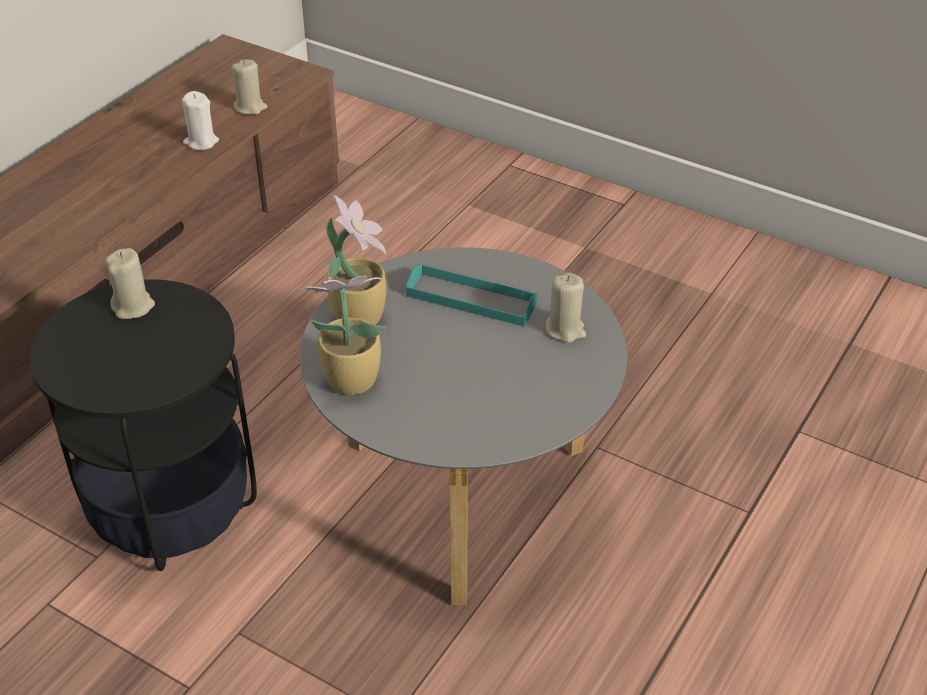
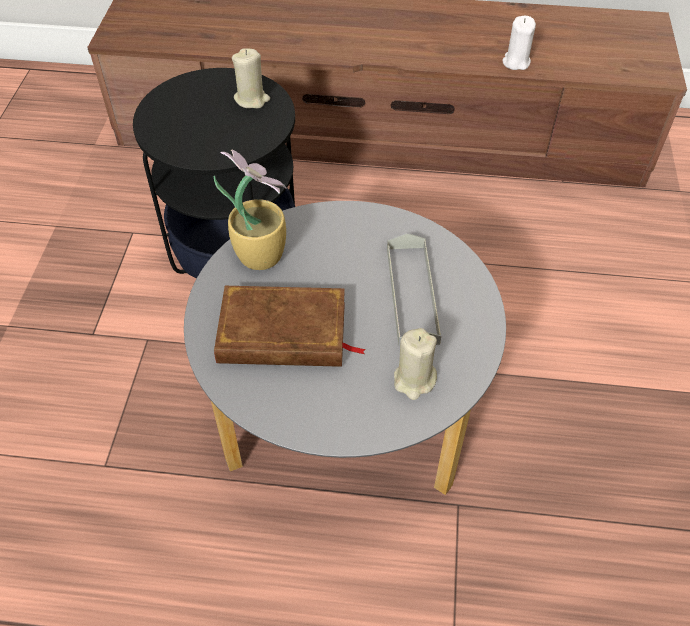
camera: 65 degrees right, 10 degrees up
(250, 107) = (585, 67): beige candle -> none
(360, 315) = (342, 229): potted plant -> none
(462, 392) = (283, 333): none -> brown book
(471, 299) = (412, 294): turquoise tray -> grey tray

